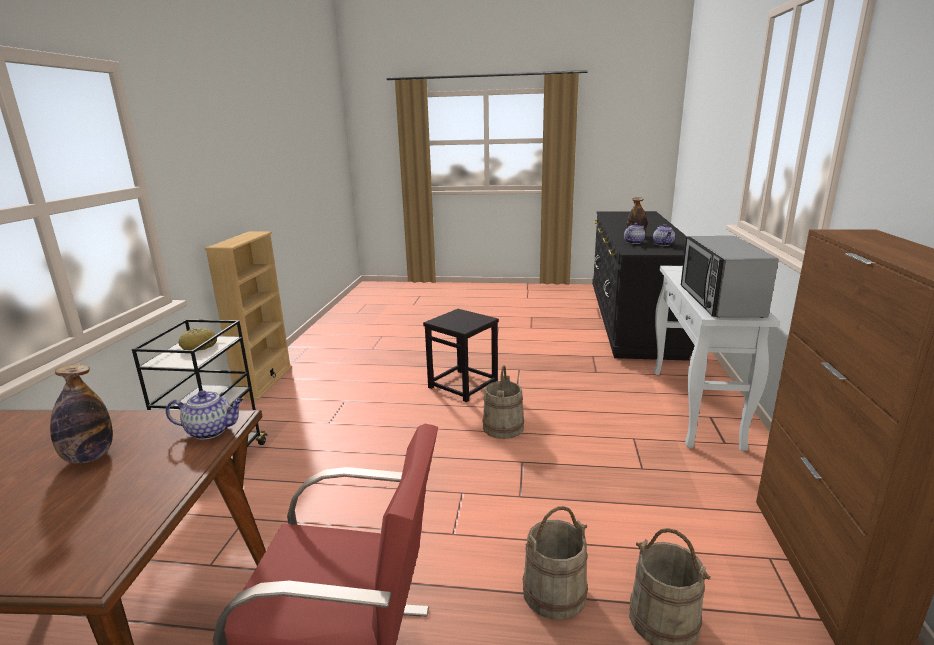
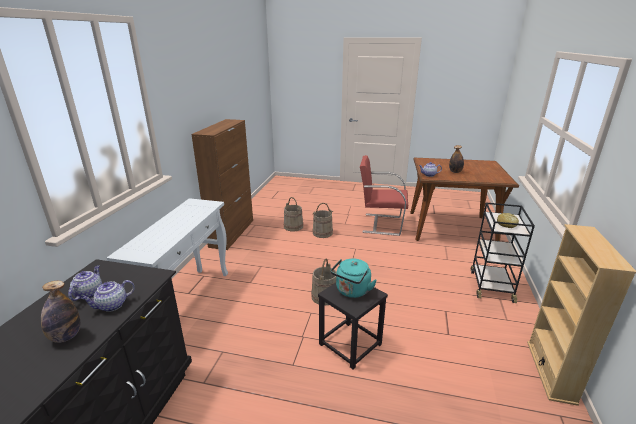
camera: 175 degrees left, 5 degrees up
(461, 321) = (352, 291): none -> turquoise kettle
(719, 301) = (191, 212): microwave -> none

